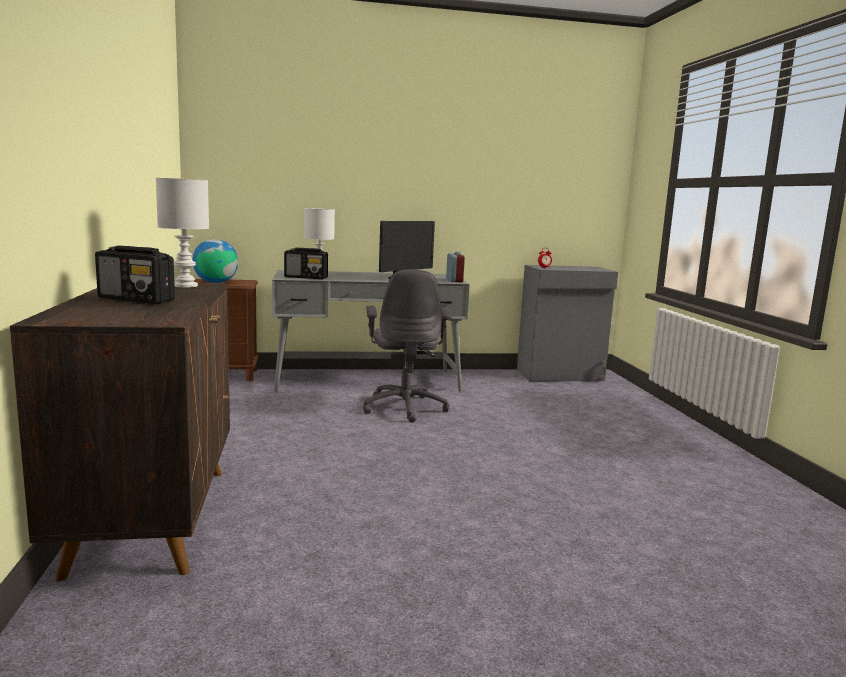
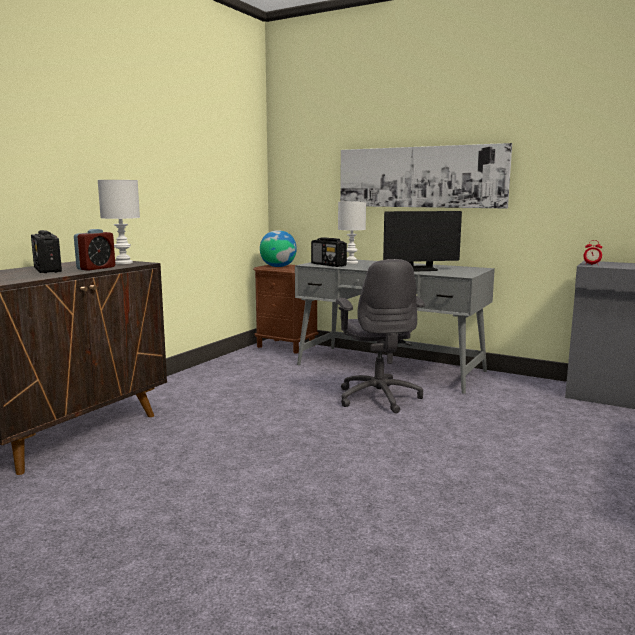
camera: 40 degrees right, 0 degrees up
(377, 185) = (420, 177): none -> picture
(405, 407) = (378, 397): grey office chair -> grey office chair turned 45 degrees counterclockwise
(454, 280) = (467, 274): alarm clock -> alarm clock (96, 268)

